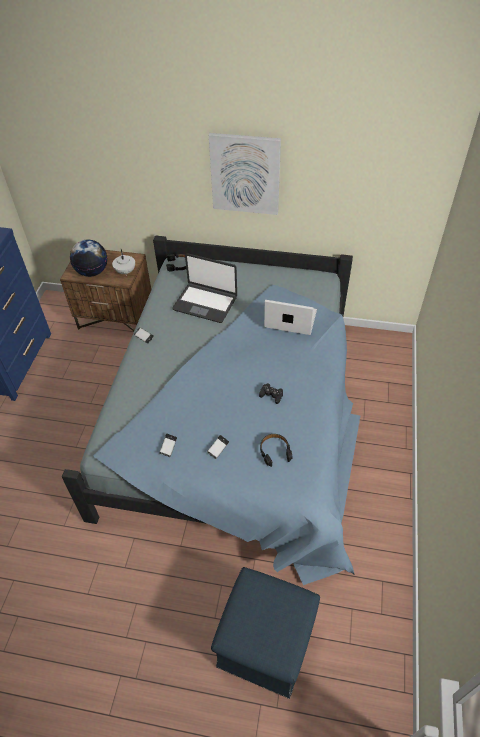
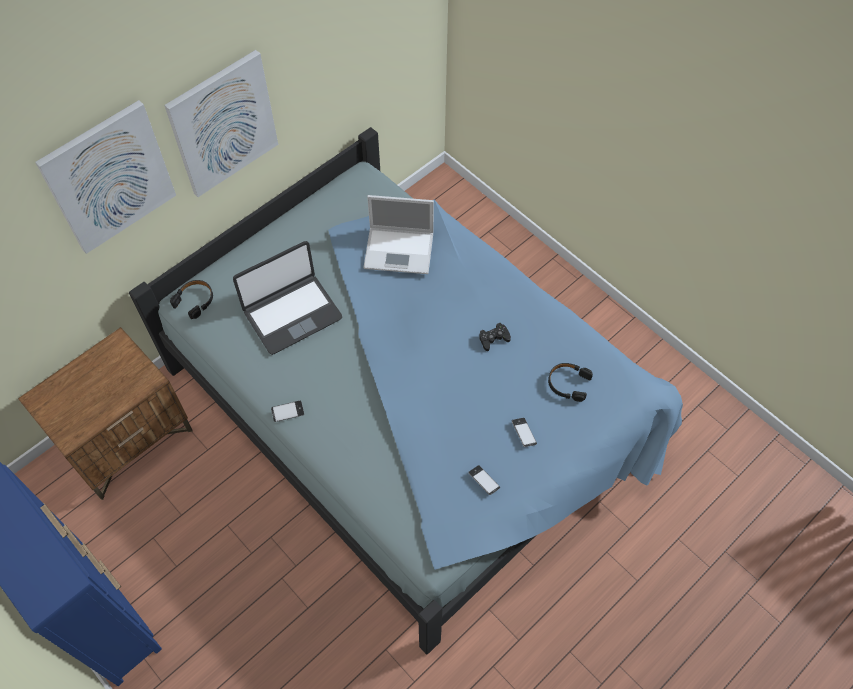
camera: 55 degrees left, 10 degrees up
(92, 272) = (92, 408): globe -> none
(125, 272) = (133, 369): white teapot -> none
(164, 154) = (109, 177): none -> picture
(265, 644) = (693, 550): blue ottoman -> none
(289, 319) = (400, 250): laptop -> laptop turned 135 degrees counterclockwise

